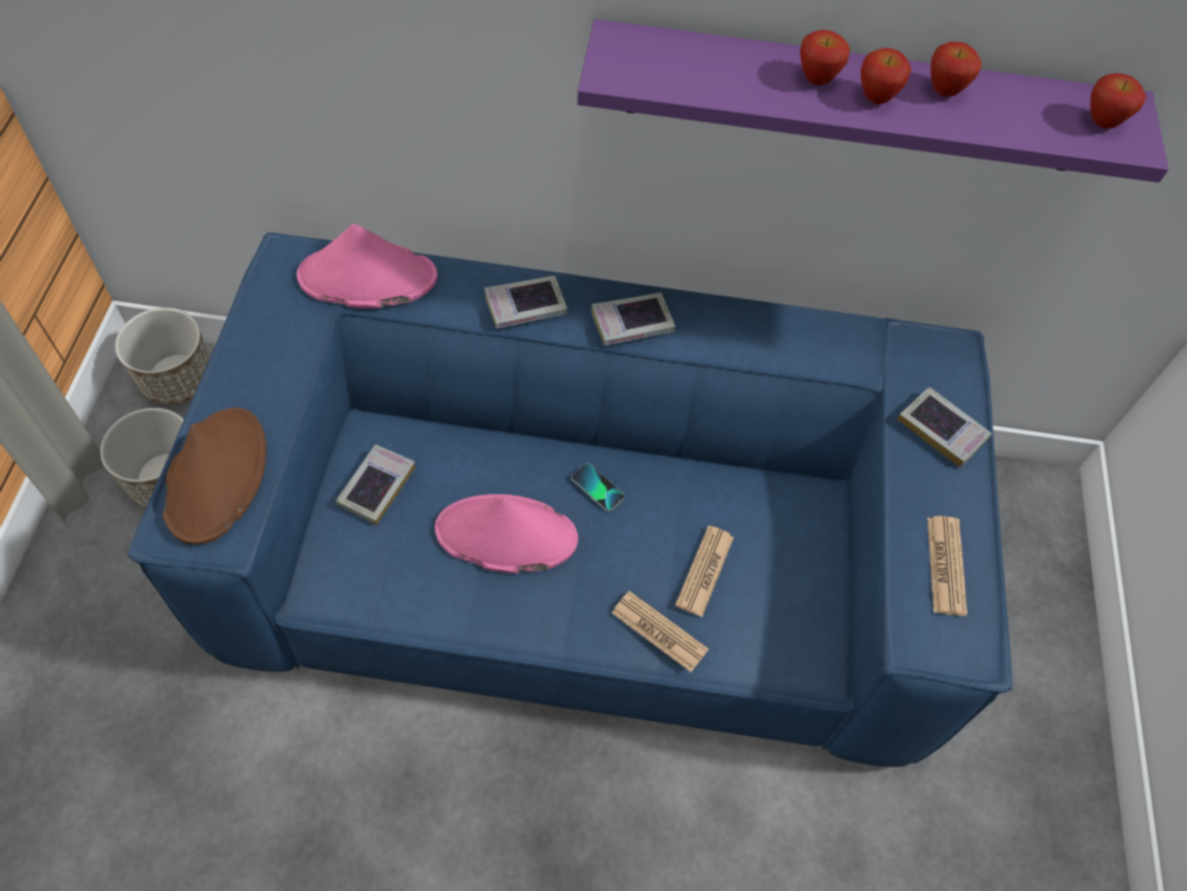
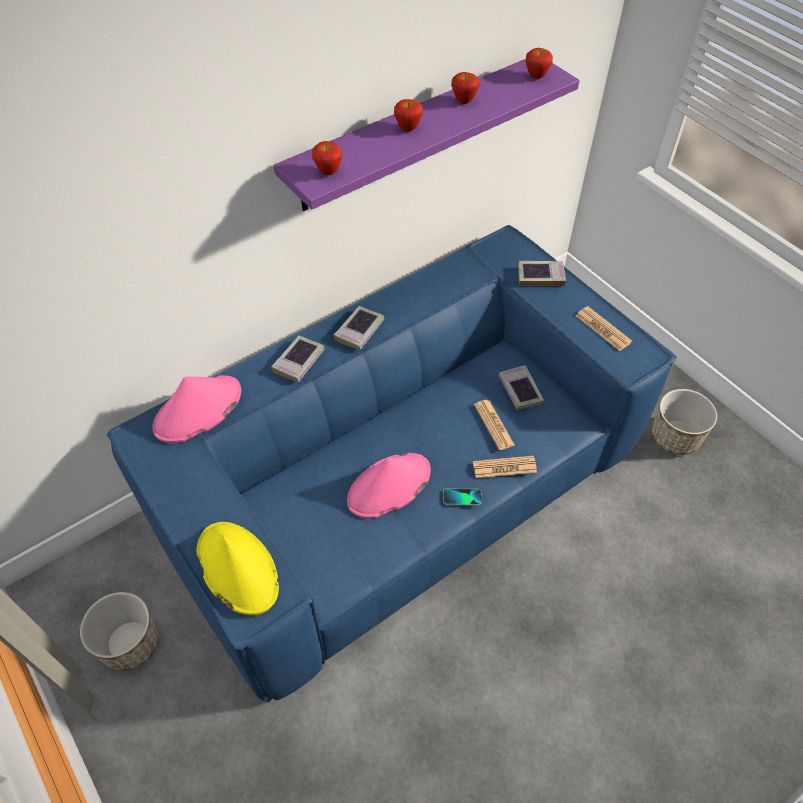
camera: 40 degrees left, 5 degrees down
(177, 379) = (71, 587): planter -> planter (675, 437)
(216, 475) = (237, 568): brown hat -> yellow hat
(376, 487) = (298, 519): book -> book (520, 390)
(597, 488) = (405, 429): phone -> phone (462, 497)
(876, 98) = (441, 121): apple -> apple (328, 172)

